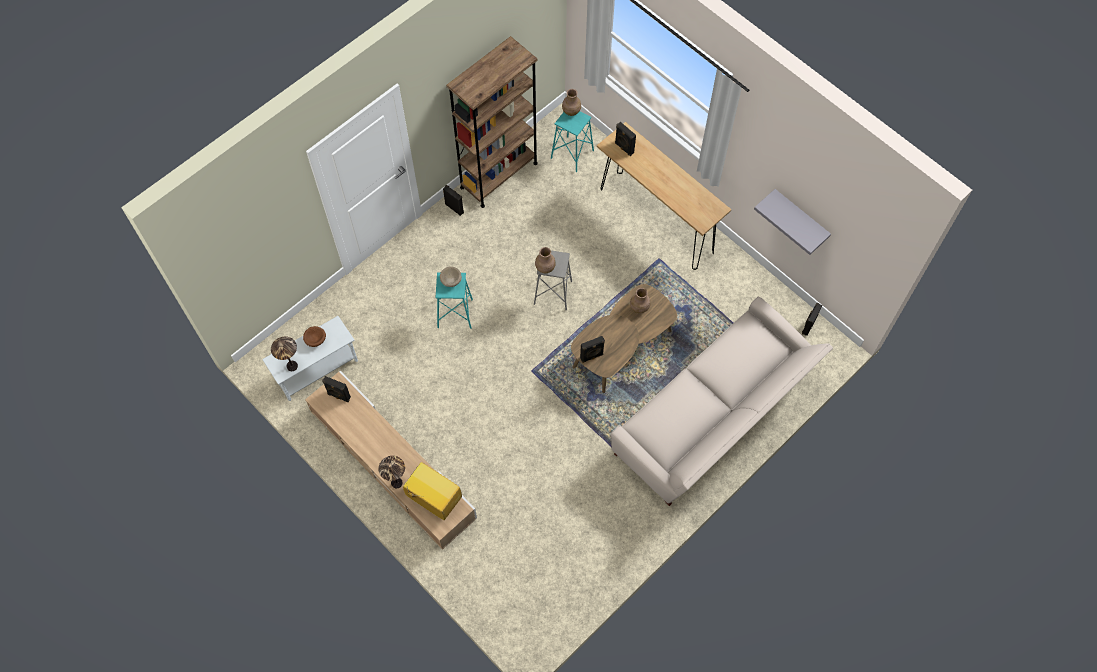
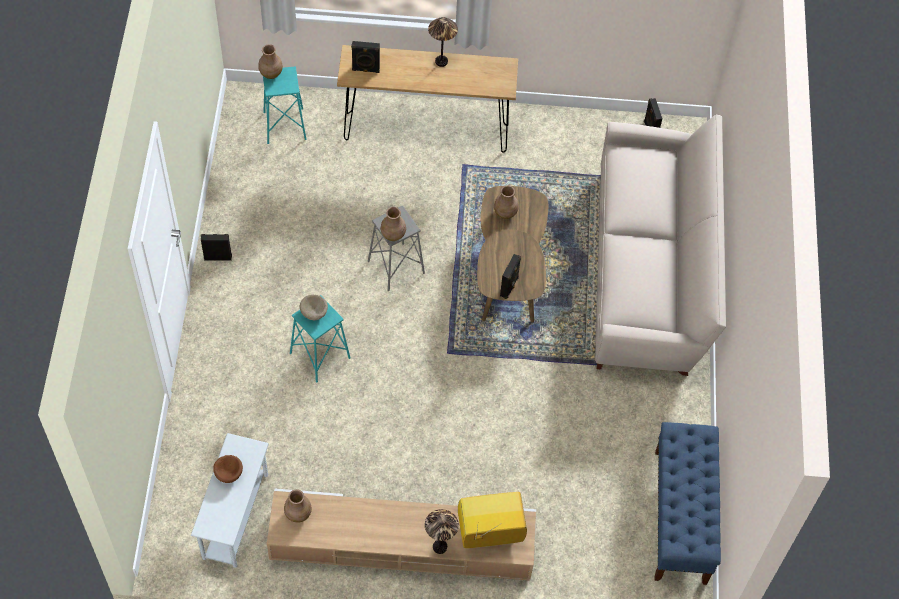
camera: 45 degrees left, 5 degrees down
(292, 366) = (230, 517): table lamp -> table lamp (441, 62)
(338, 396) = (298, 513): black speaker -> brown vase
(499, 175) = (231, 195): brown bookcase -> none
(573, 590) = (680, 517): none -> blue bench
(800, 218) = (601, 16): grey shelf -> none

